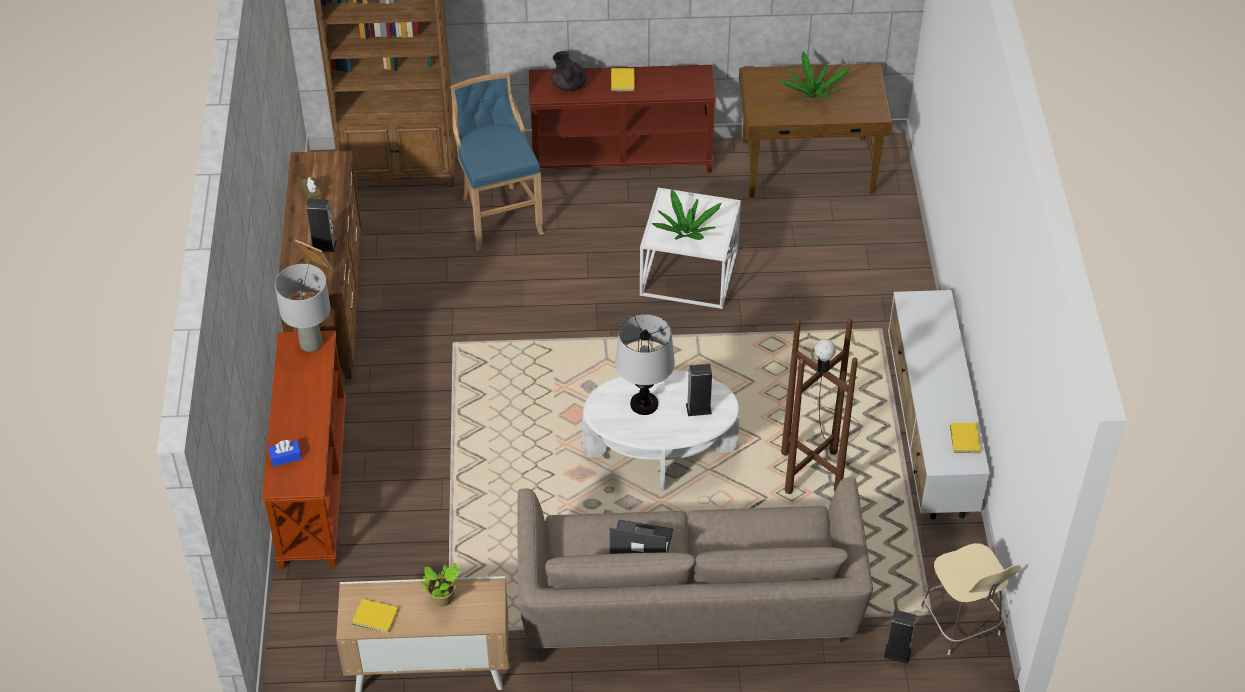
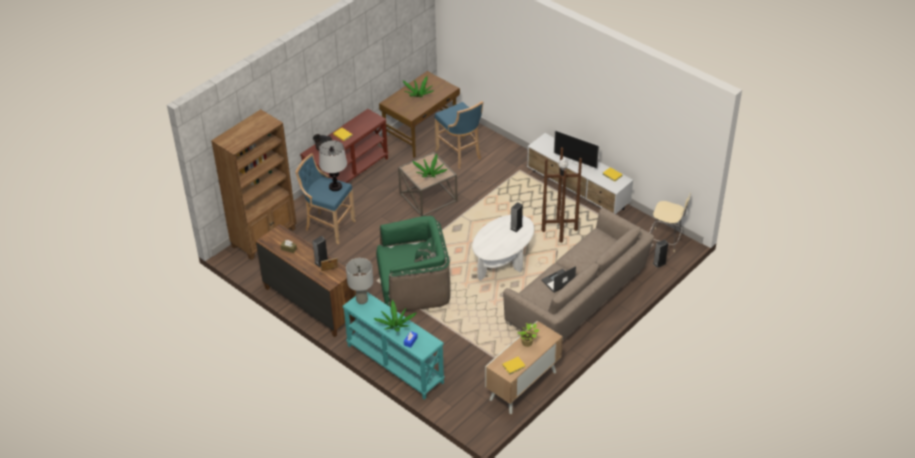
camera: 45 degrees left, 5 degrees down
(300, 417) = (395, 325): none -> potted plant
(312, 484) = (394, 364): brown console table -> turquoise console table
(492, 389) = (413, 285): none -> green armchair
(644, 404) = (496, 239): table lamp -> table lamp (335, 186)
(688, 272) = (428, 197): white side table -> brown side table
(823, 241) = (460, 155): none -> blue stool
(933, 375) = (576, 163): none -> television

